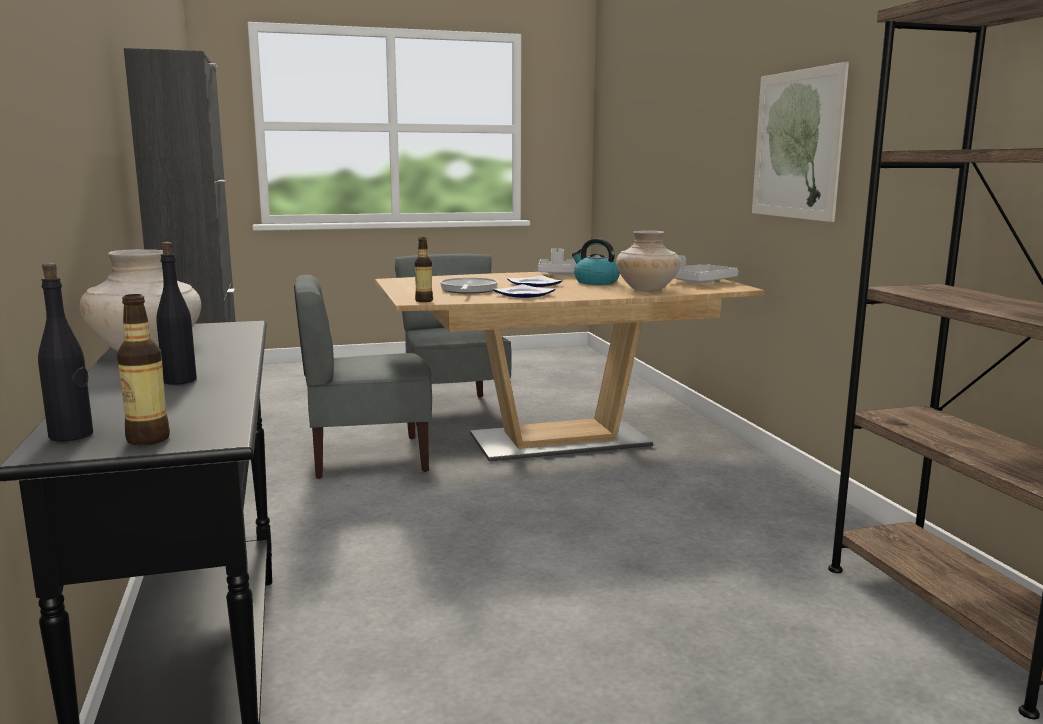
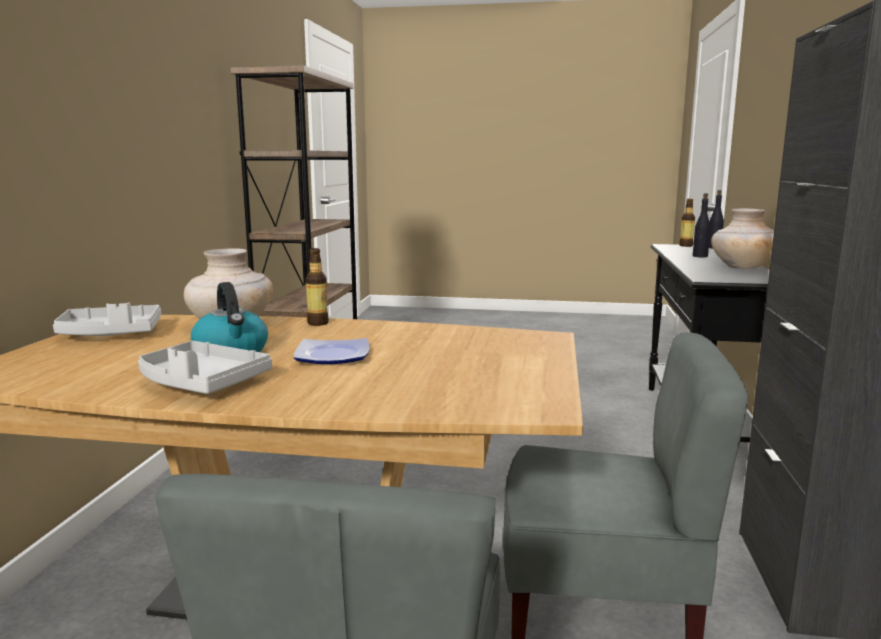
camera: 155 degrees left, 0 degrees up
(424, 301) = (535, 335): bottle -> bottle (318, 323)
(468, 290) = (451, 352): frying pan -> none
(523, 295) = (399, 334): plate -> none
(797, 145) = (97, 136): picture -> none

